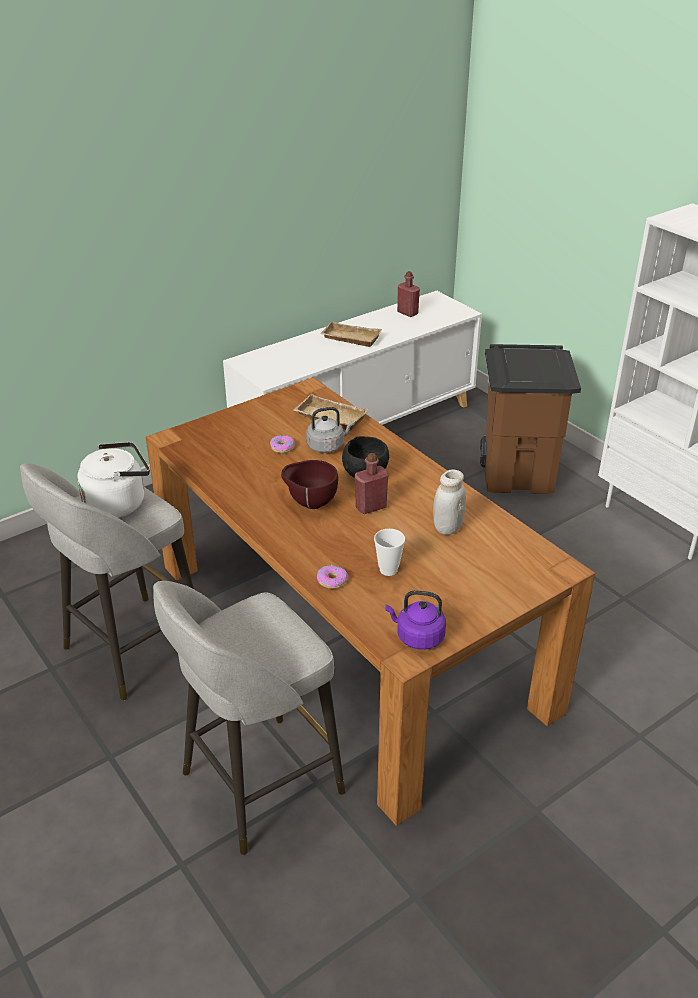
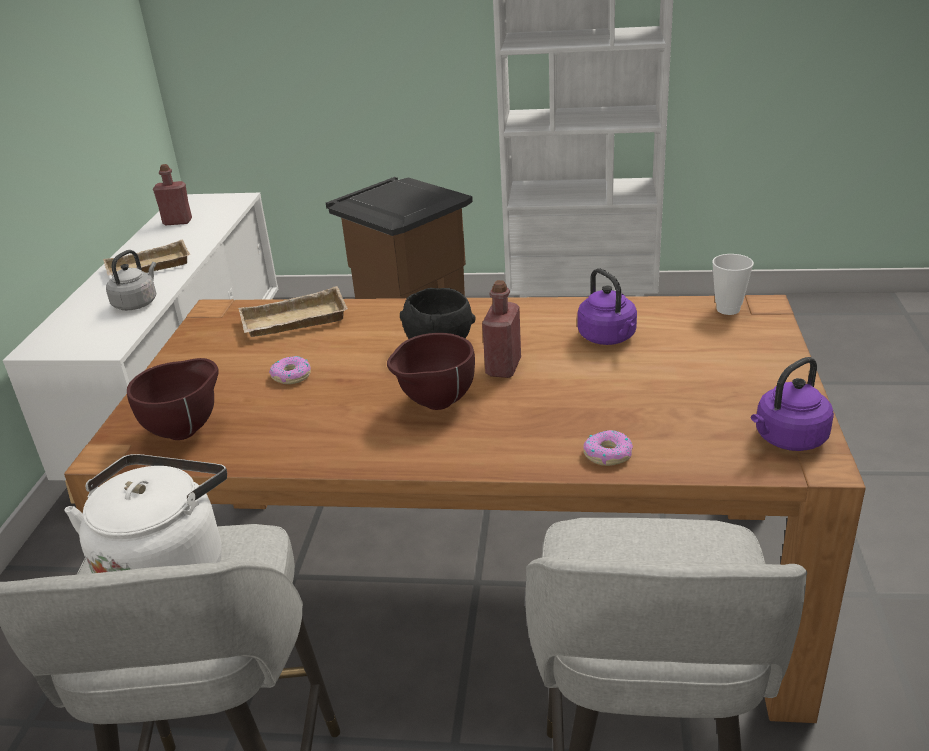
camera: 45 degrees left, 5 degrees down
(207, 447) = (187, 430): none -> brown bowl
(327, 446) = (344, 346): grey kettle -> grey kettle (137, 303)
(388, 570) = (637, 406): cup -> cup (728, 309)
(447, 527) = (608, 338): white jar -> purple kettle

